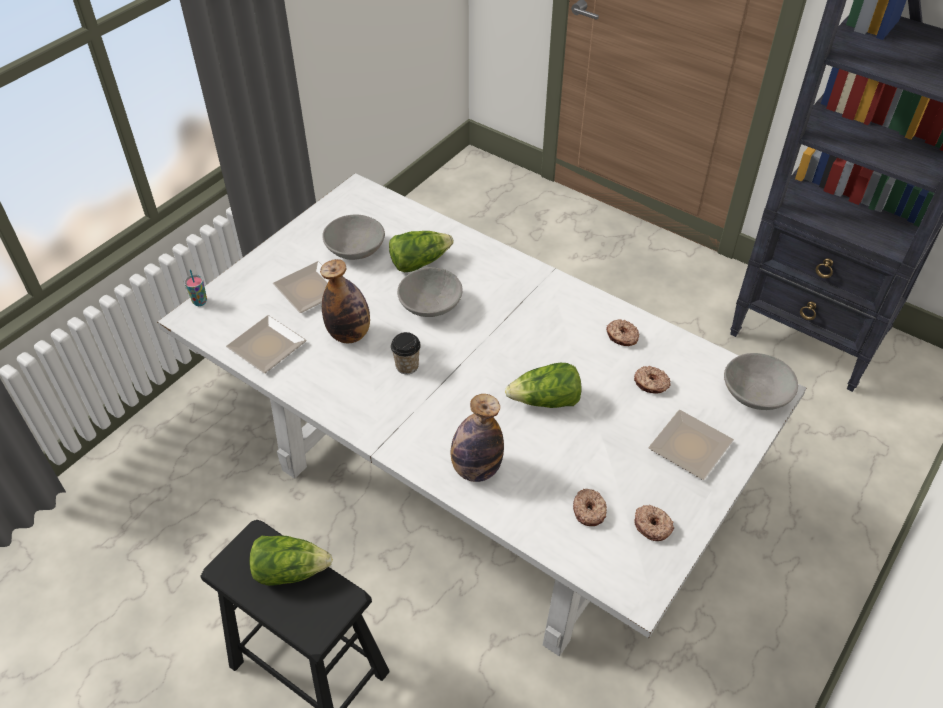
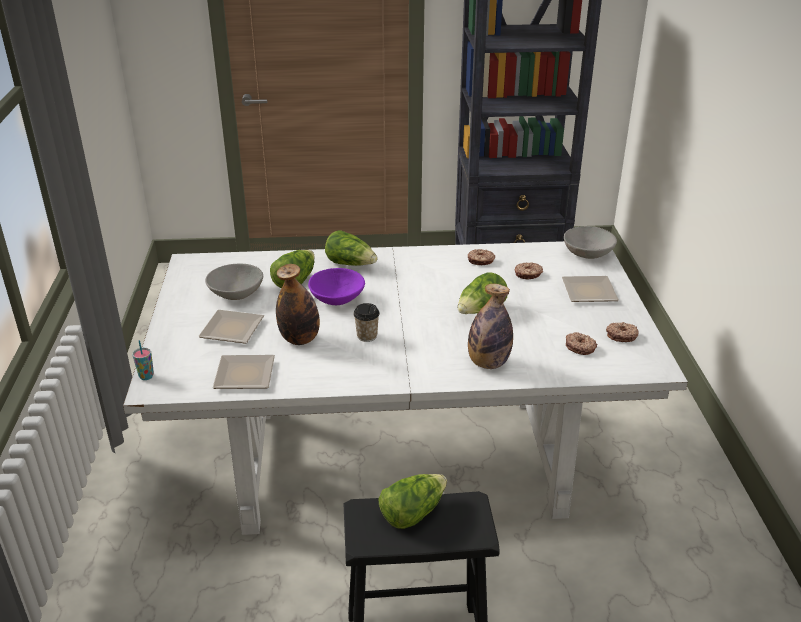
camera: 40 degrees left, 15 degrees down
(431, 306) = (337, 299): grey bowl -> purple bowl
(490, 269) = (351, 264): none -> lettuce

